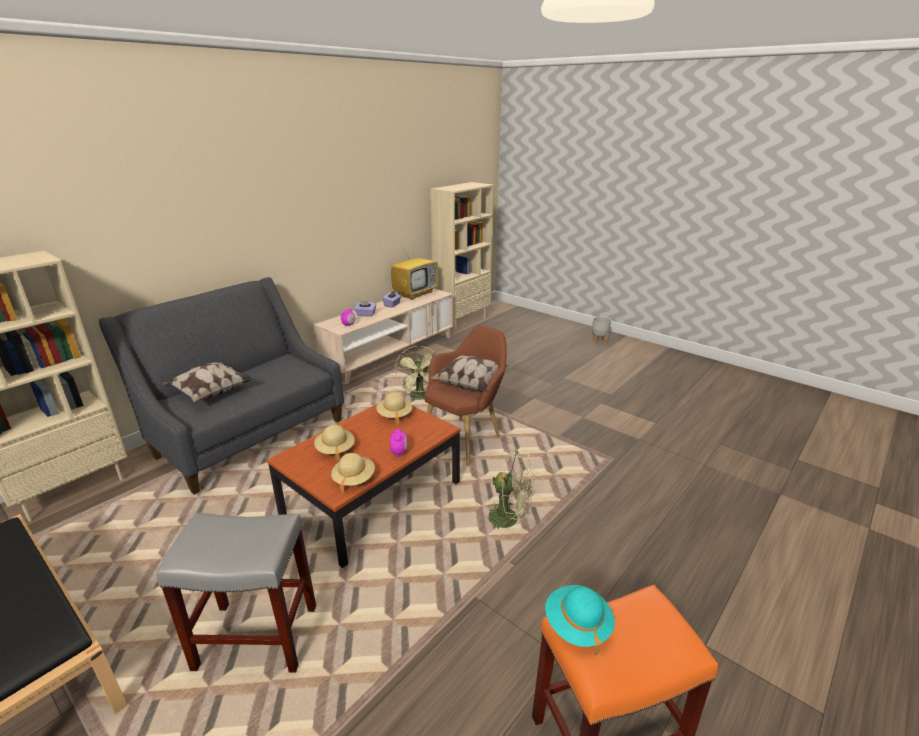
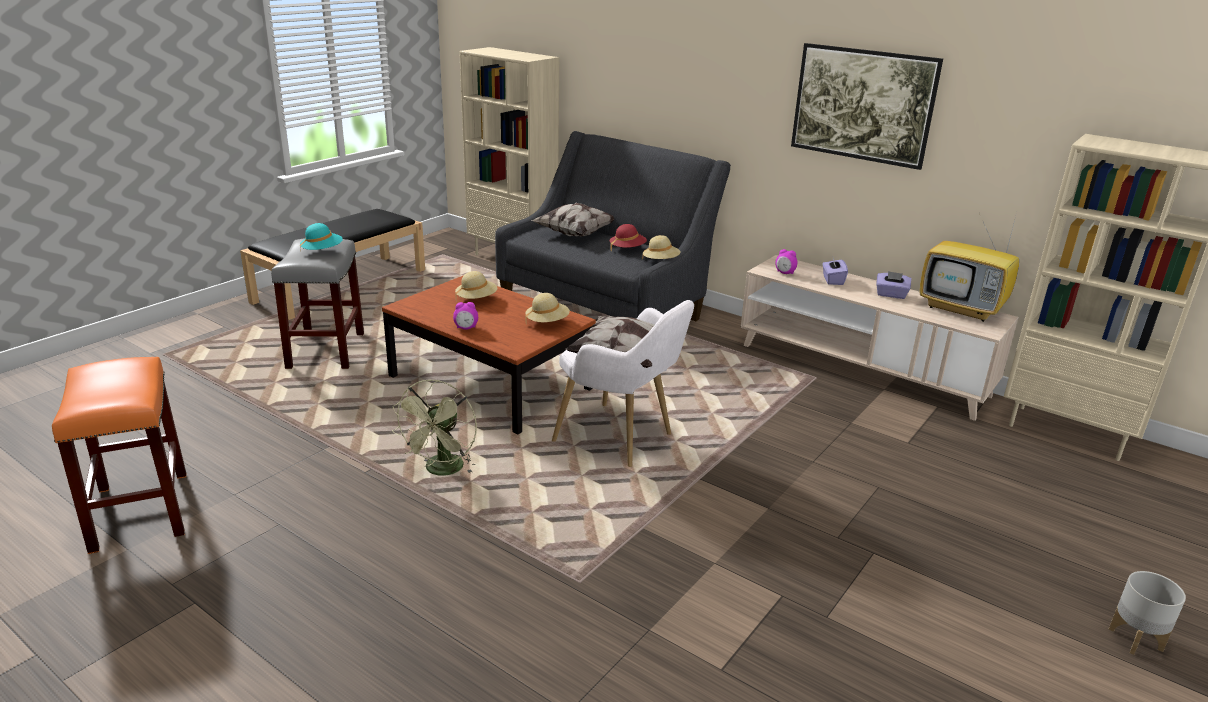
camera: 85 degrees right, 0 degrees up
(267, 372) = (627, 249): none -> red hat
(338, 223) = (858, 131): none -> picture
(354, 479) = (423, 311): beige hat -> beige hat (661, 261)
(421, 397) = (727, 401): green fan -> none
(466, 438) = (620, 439): brown armchair -> white armchair
(577, 626) = (132, 362): turquoise hat -> turquoise hat (322, 251)

